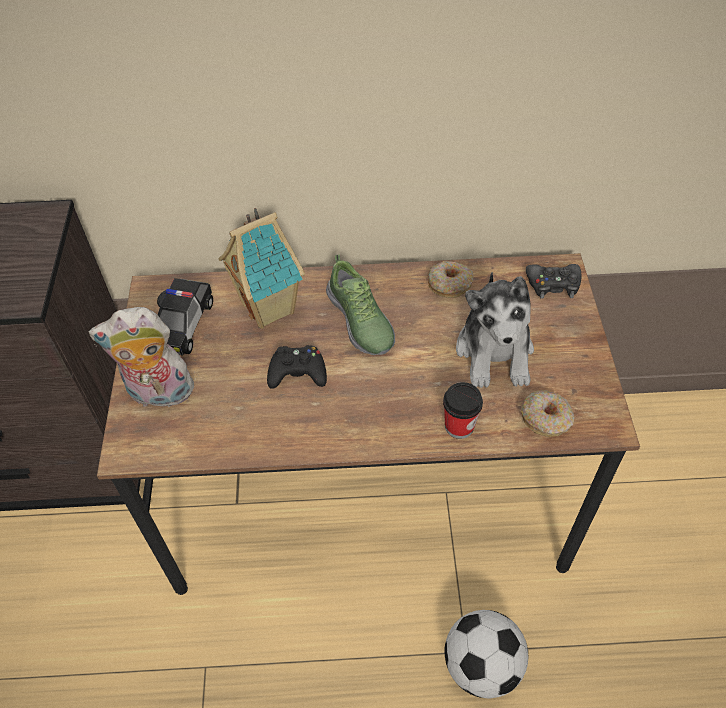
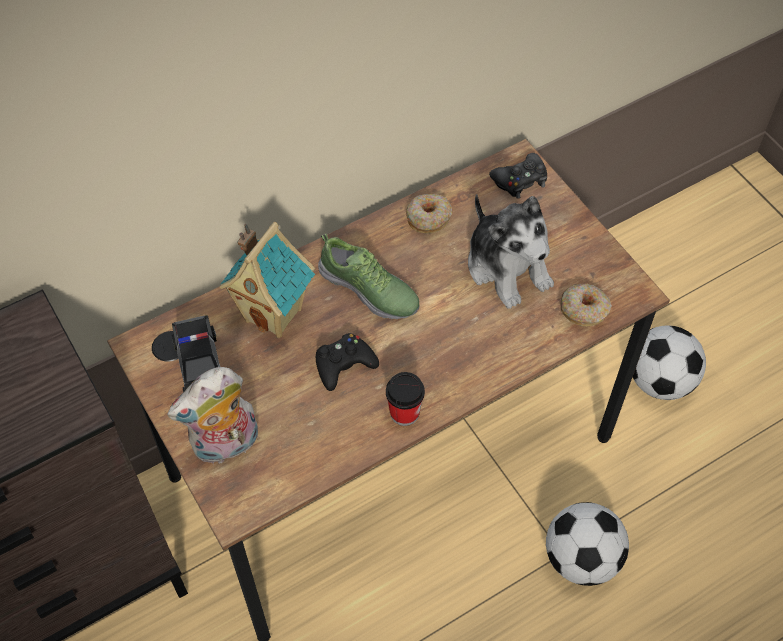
camera: 30 degrees left, 5 degrees up
(459, 426) = (517, 349): cup -> cup (404, 413)
(643, 542) = (659, 380): none -> football

